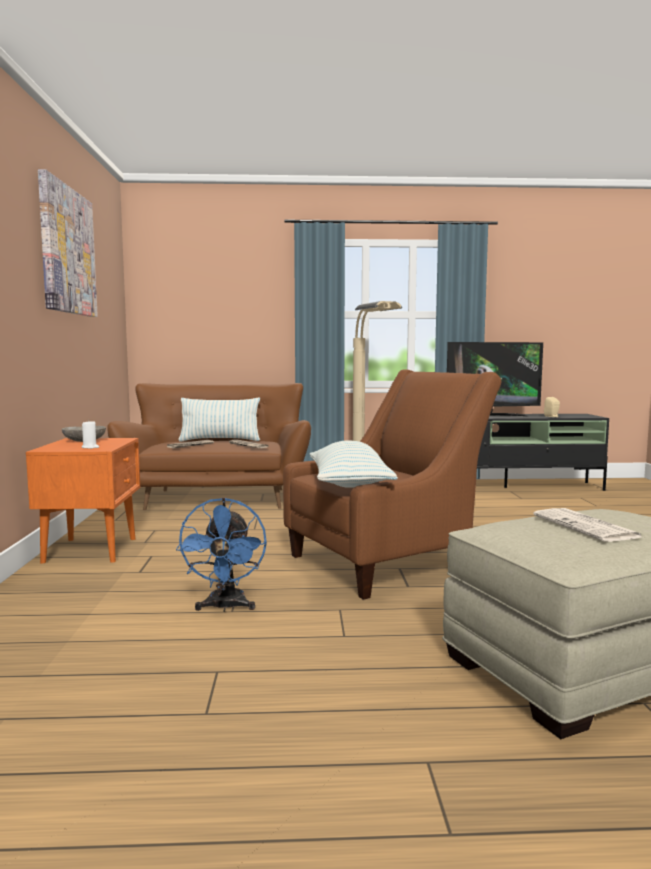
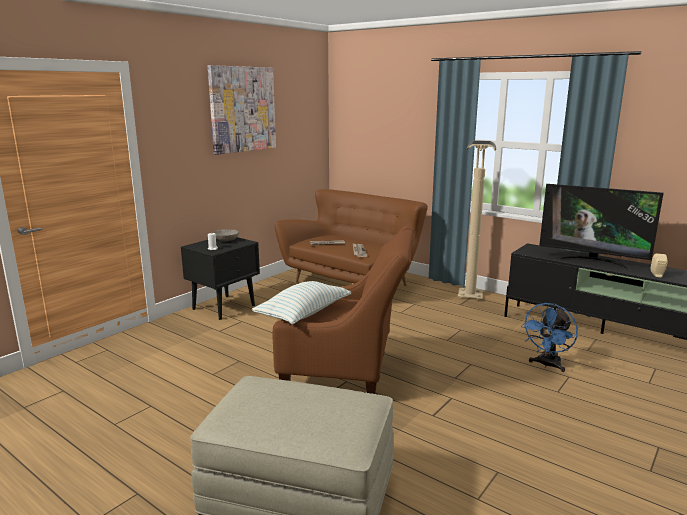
camera: 40 degrees right, 10 degrees up
(92, 549) = (225, 307): orange nightstand -> black nightstand
(220, 440) = (361, 240): pillow -> none
(225, 607) = (214, 370): blue fan -> blue fan (547, 365)
(587, 527) = (294, 406): newspaper -> none

